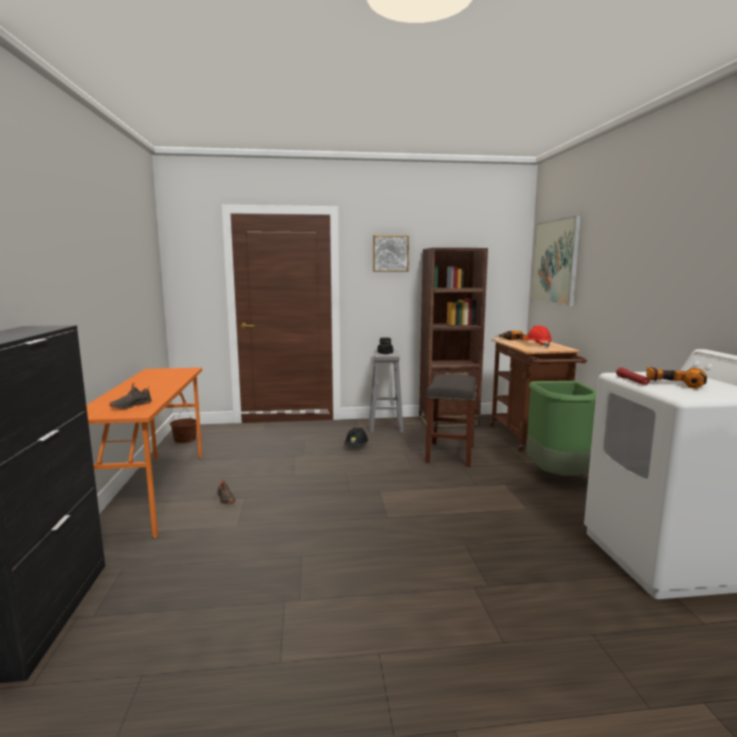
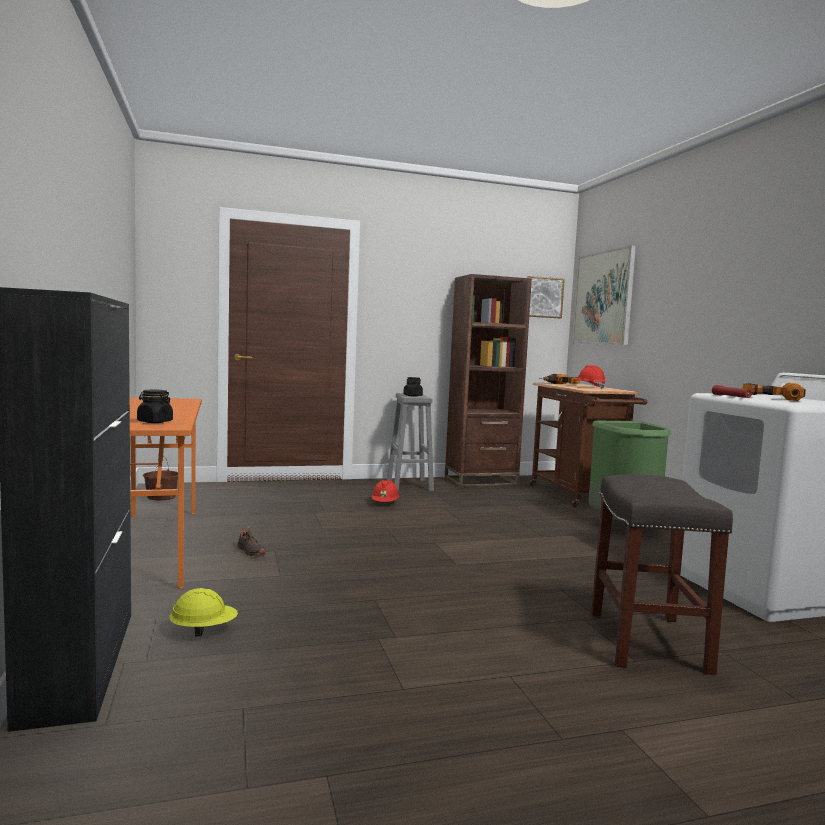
camera: 10 degrees left, 5 degrees down
(131, 406) = (154, 422): black shoe -> black jar
(151, 585) = (203, 631): none -> yellow hard hat
(356, 447) = (385, 503): black hard hat -> red hard hat
(390, 253) = (418, 280): picture -> picture (543, 297)
(450, 454) = (498, 510): grey stool -> grey stool (649, 642)

